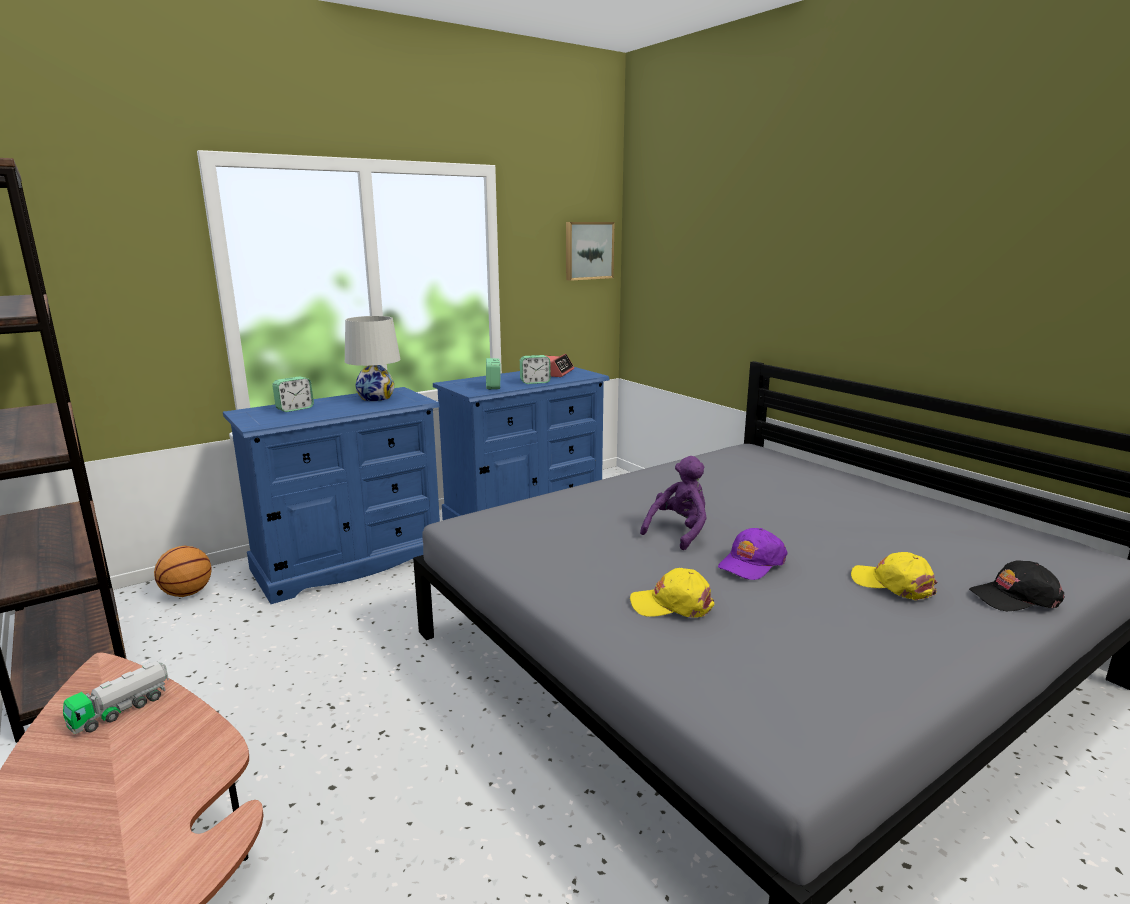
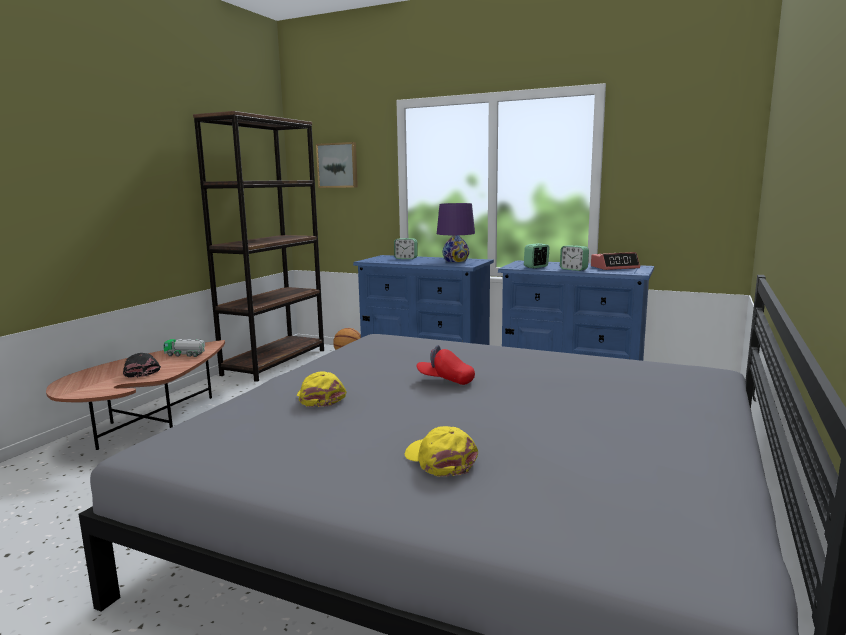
camera: 60 degrees right, 5 degrees down
(376, 398) = (455, 261): white table lamp -> purple table lamp
(588, 250) = (712, 156): picture -> picture (338, 165)
(679, 532) = (445, 380): purple plush toy -> red cap
(751, 563) = (414, 407): purple cap -> none
(893, 584) = (440, 460): yellow cap -> yellow cap turned 45 degrees counterclockwise
(1014, 597) = (484, 522): black cap -> black cap (140, 372)

